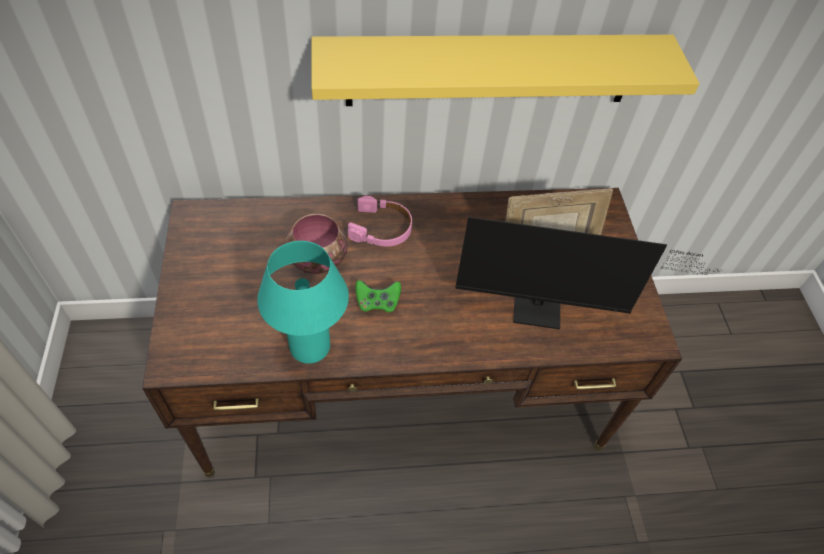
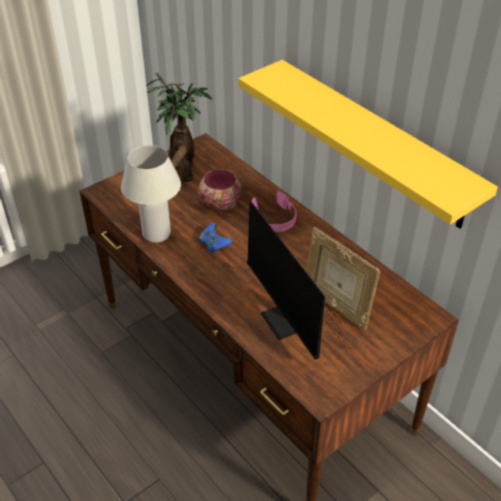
camera: 60 degrees right, 10 degrees down
(229, 265) = (182, 176): none -> potted plant
(310, 347) = (156, 234): turquoise table lamp -> white table lamp
(377, 303) = (214, 245): green game controller -> blue game controller

